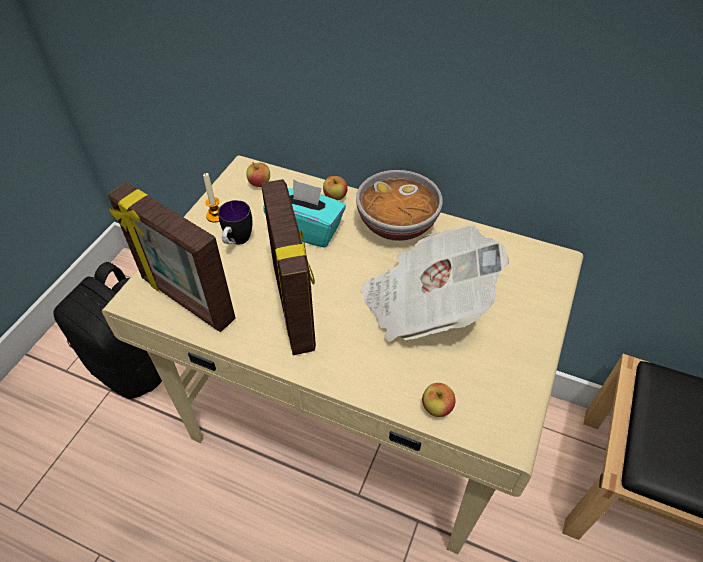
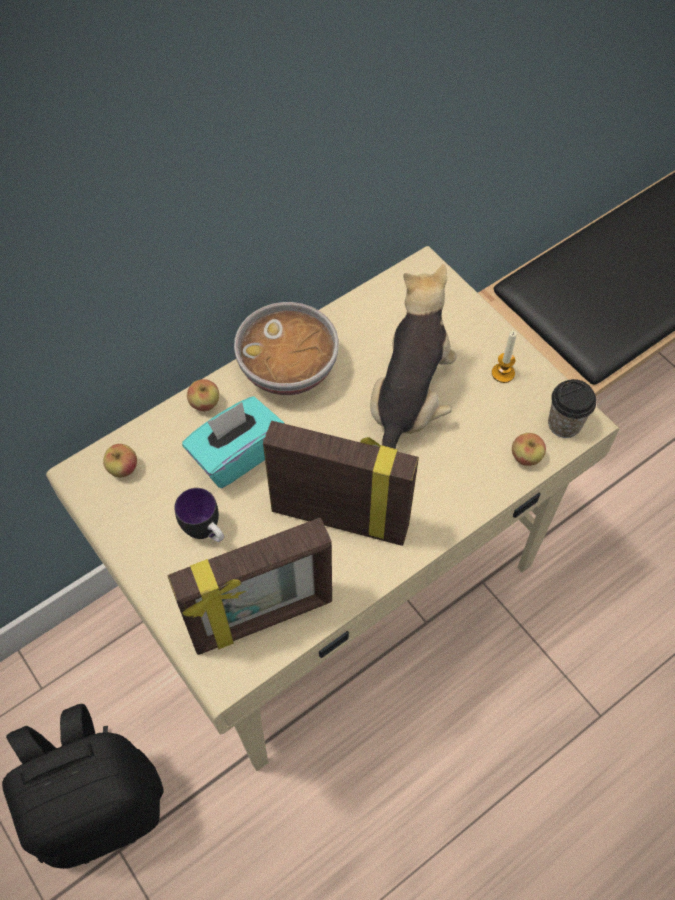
camera: 60 degrees left, 10 degrees up
(215, 216) = (145, 538): candle -> candle (503, 373)
(425, 304) = (409, 403): newspaper -> plush toy
(494, 424) = (564, 424): none -> cup

